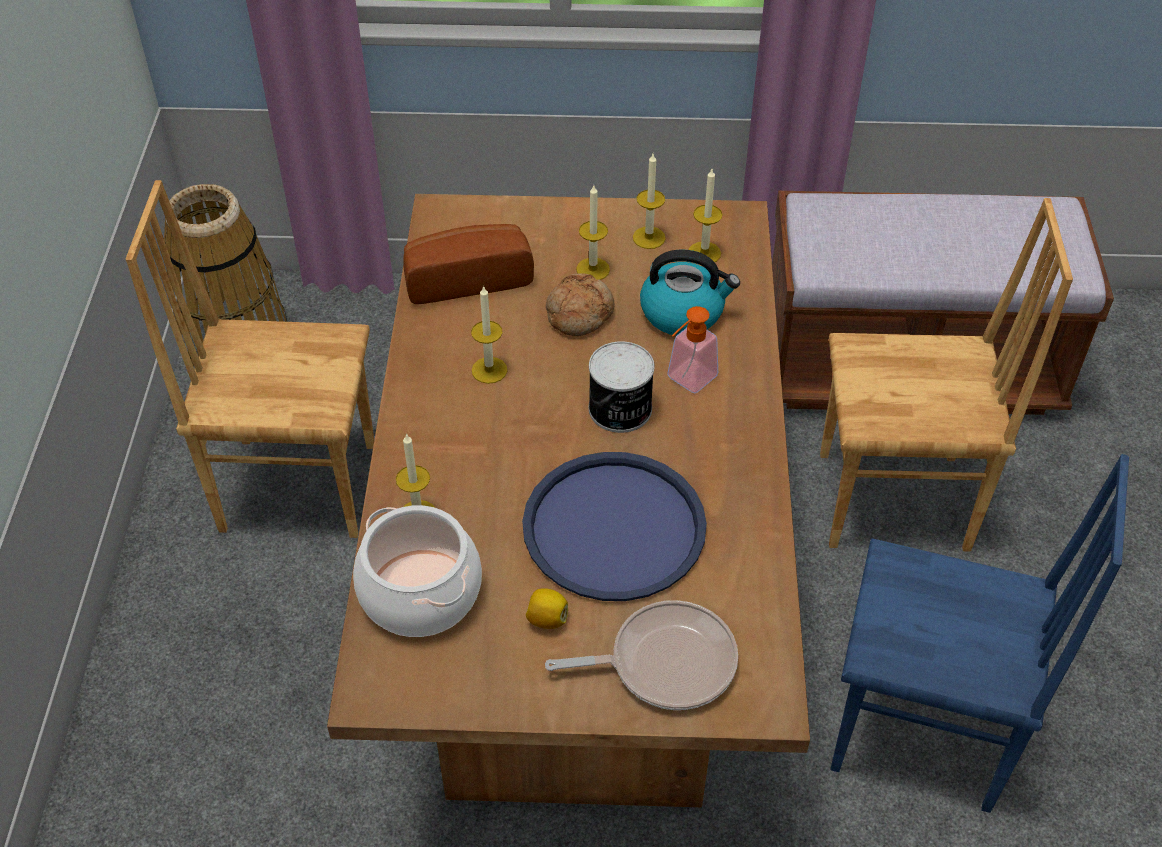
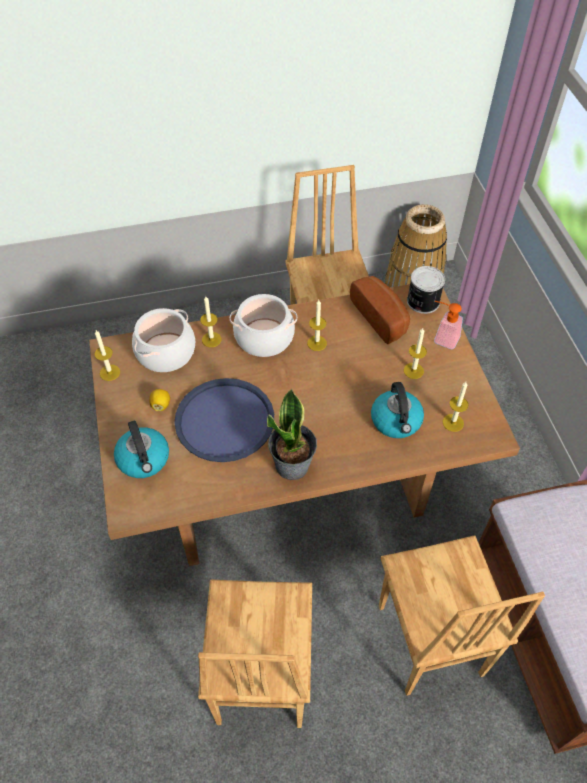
camera: 75 degrees right, 5 degrees up
(446, 437) = (264, 337): none -> cooking pot
(579, 313) = (375, 372): bread -> none
(620, 410) = (308, 406): can -> can (422, 301)
(649, 237) = (453, 392): candle -> candle (109, 372)
(665, 662) = (144, 460): frying pan -> kettle
(686, 381) = (341, 433): soap dispenser -> soap dispenser (442, 338)
(732, 453) = (292, 465): none -> potted plant
(920, 735) = (259, 677): blue chair -> brown chair

